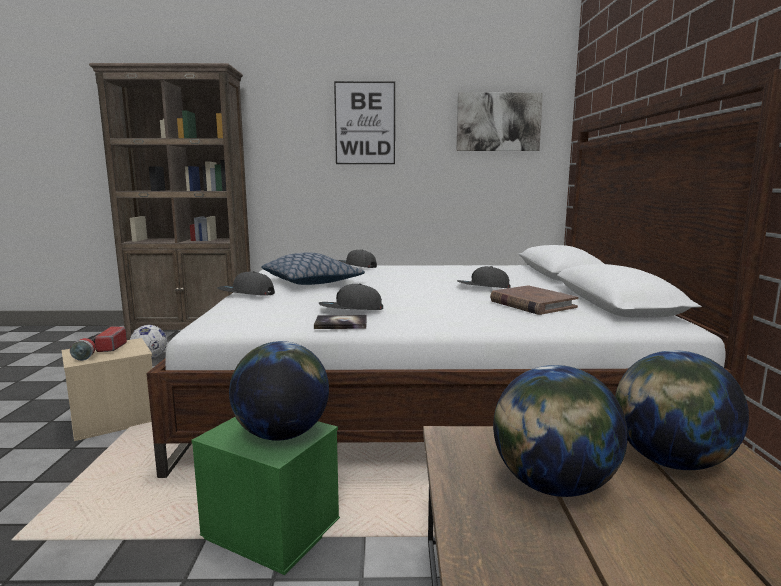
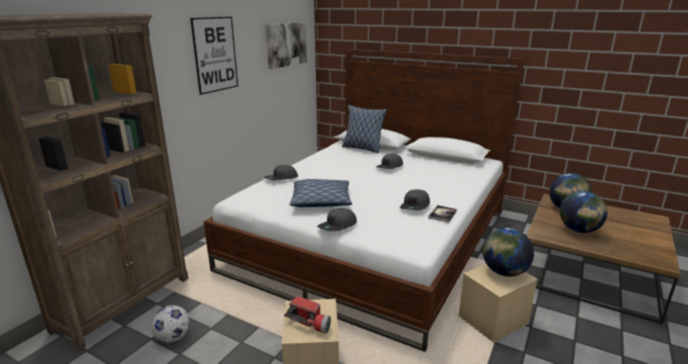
camera: 60 degrees left, 10 degrees up
(269, 528) = (493, 320): green storage box -> beige storage box
(528, 272) = (362, 148): none -> pillow
(532, 304) = (438, 169): brown book -> none

